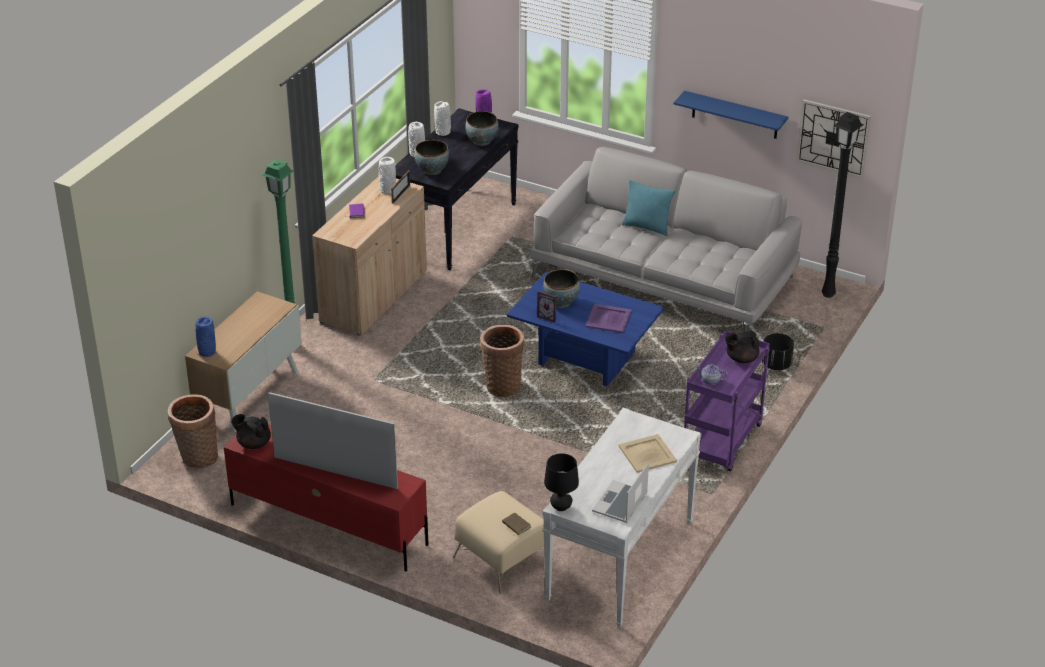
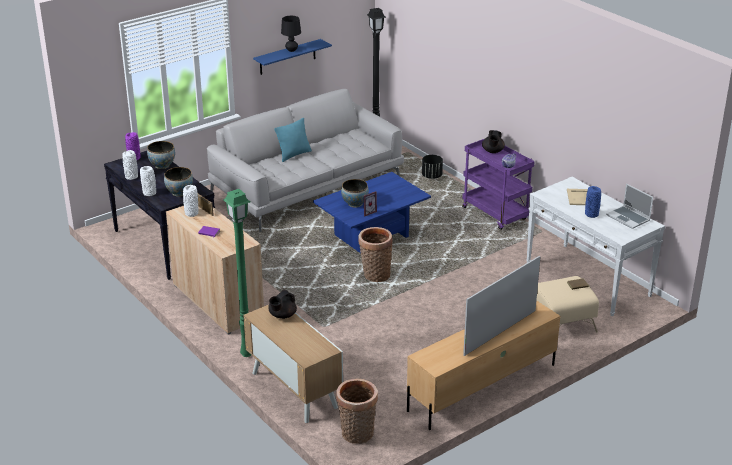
camera: 65 degrees left, 5 degrees down
(206, 352) = (308, 356): blue vase -> blue vase (591, 215)
(253, 443) = (440, 362): black teapot -> black teapot (282, 315)
(327, 523) = (481, 387): red tv stand -> beige tv stand
(561, 507) = (621, 238): black table lamp -> black table lamp (291, 50)
(609, 318) = (389, 192): purple tray -> none
(833, 138) = (348, 38): wall clock -> none

